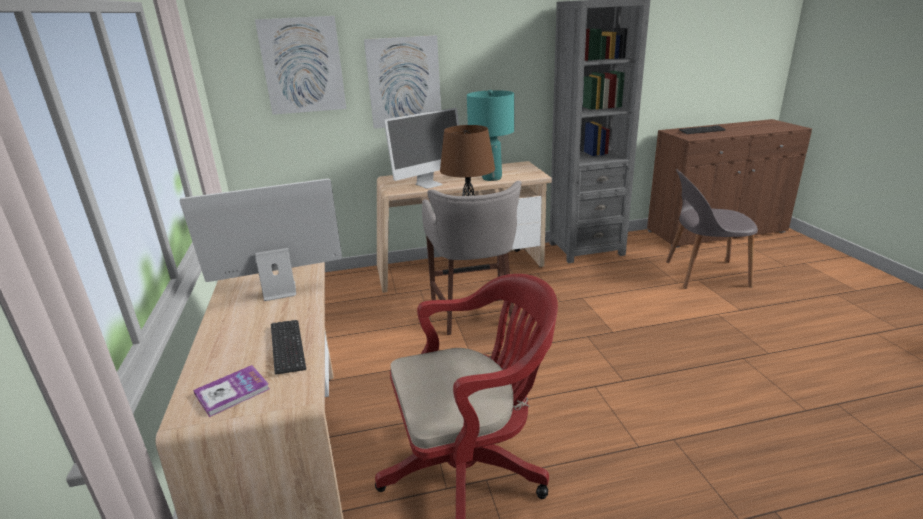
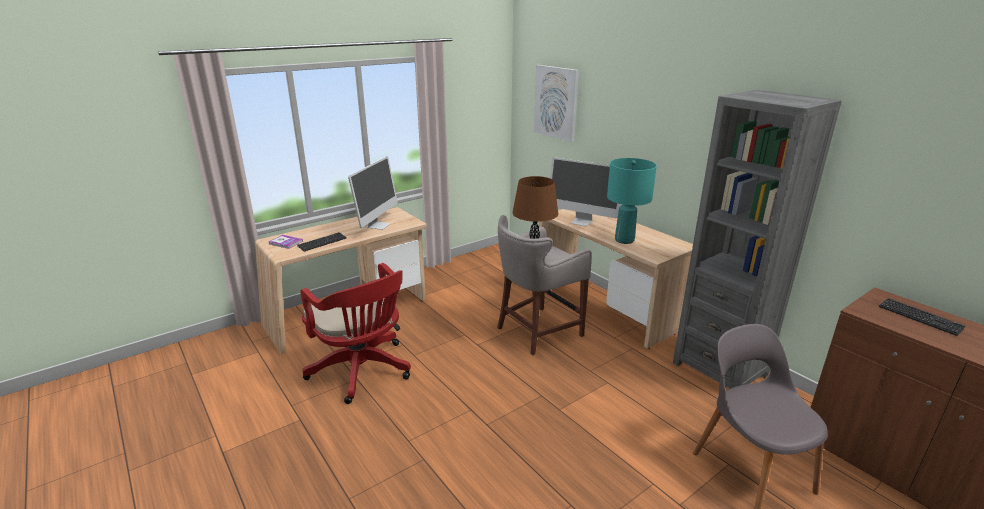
camera: 65 degrees right, 0 degrees up
(279, 290) = (378, 225): monitor -> monitor turned 60 degrees clockwise
(404, 82) = (613, 133): picture -> none

